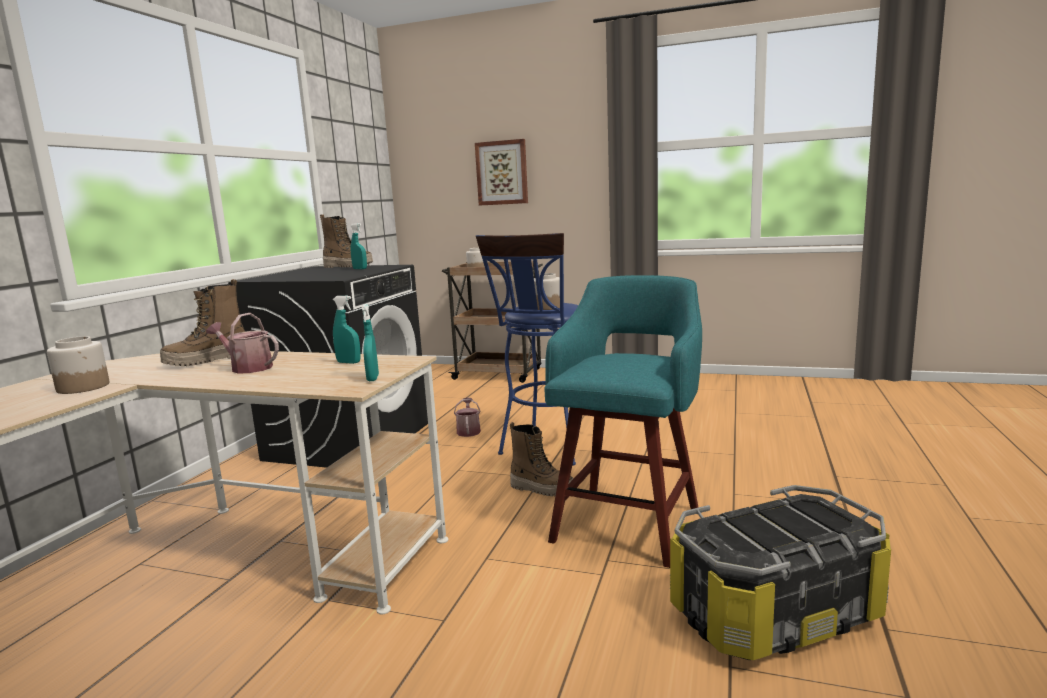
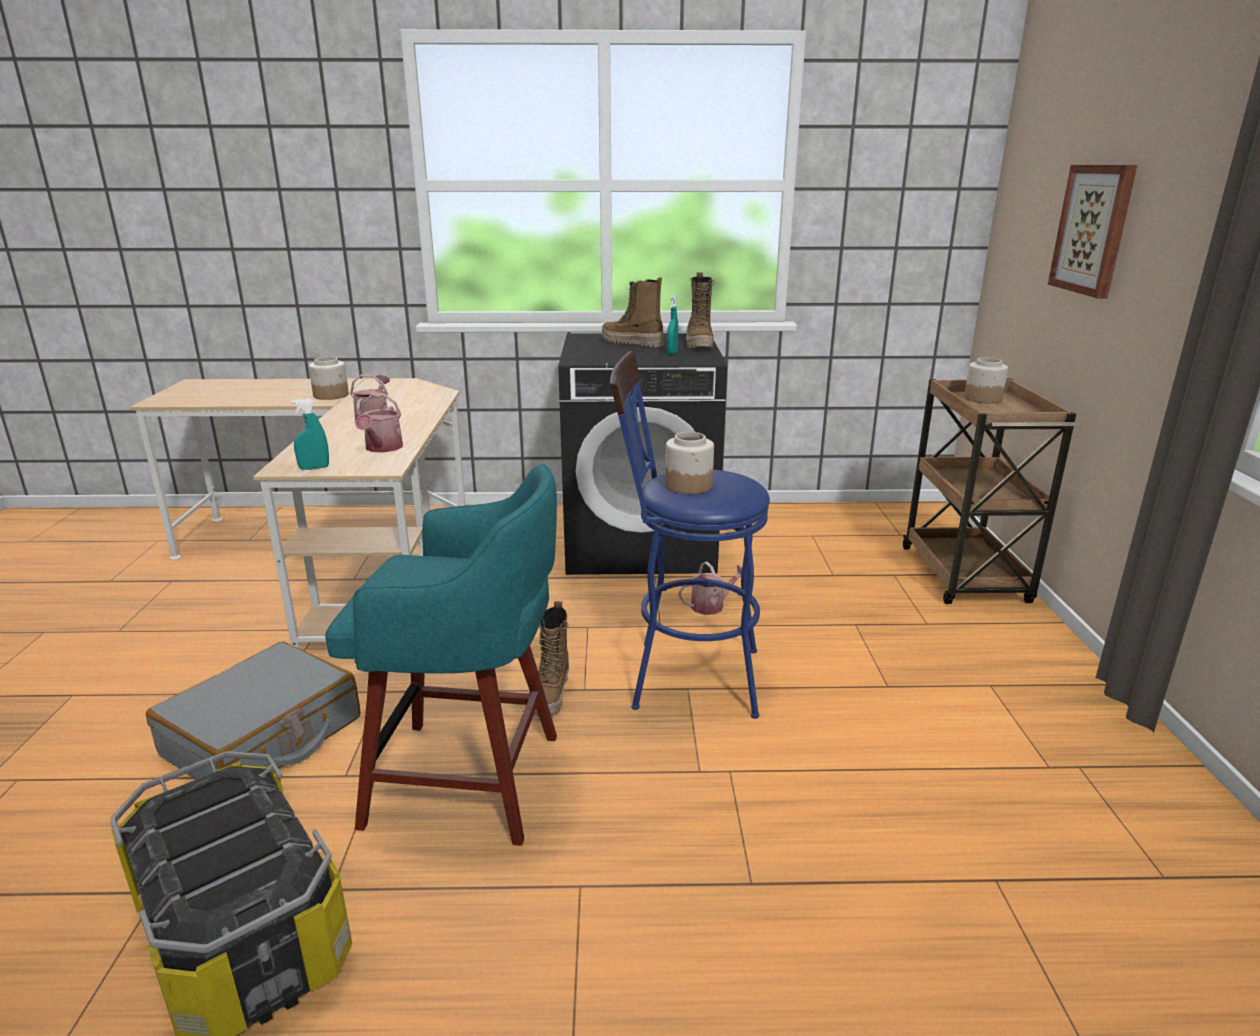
camera: 70 degrees right, 10 degrees up
(207, 361) = (405, 405): boot -> boot (632, 343)
(348, 362) = (382, 448): turquoise spray bottle -> watering can
(522, 623) = (264, 737): none -> grey suitcase

